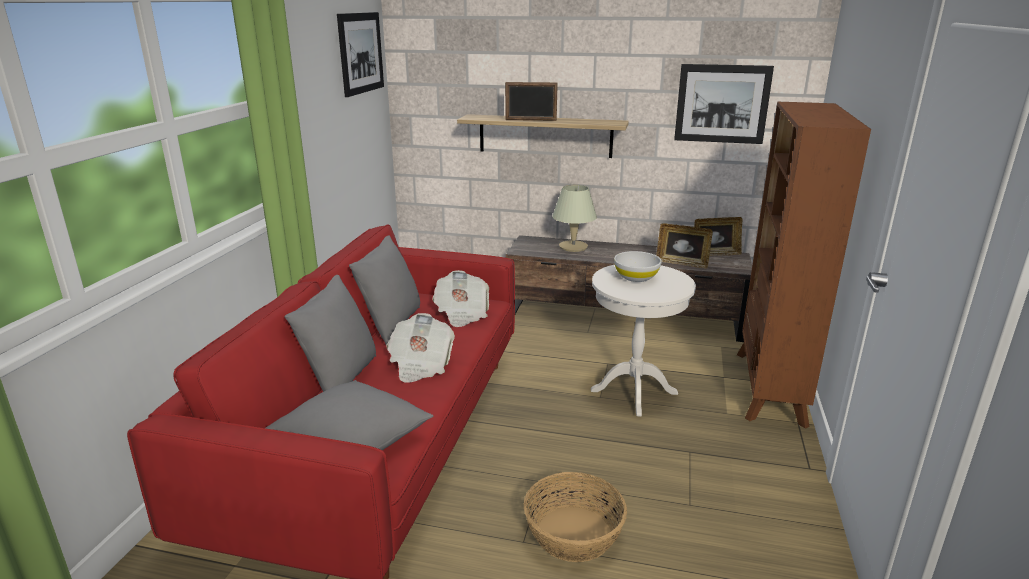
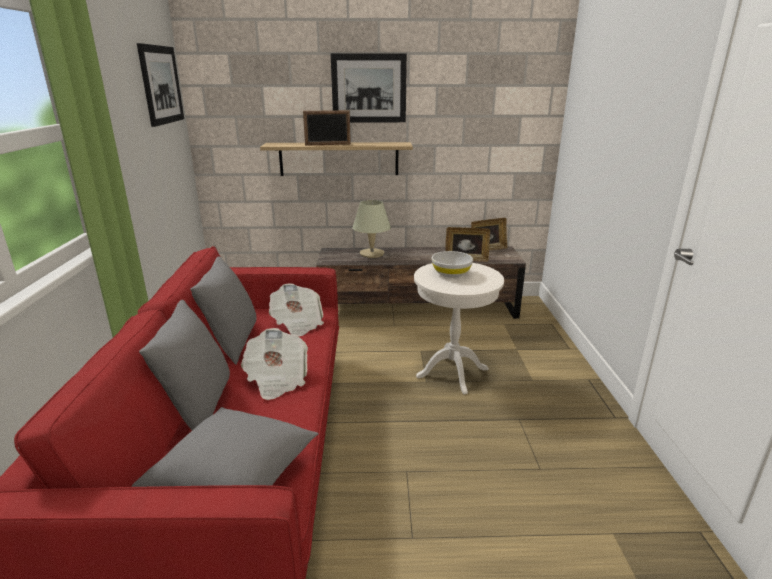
camera: 15 degrees left, 0 degrees up
(574, 533) = (454, 518): basket -> none
(722, 104) = (486, 125): picture -> picture (369, 88)
(769, 388) = (554, 353): brown bookcase -> none

